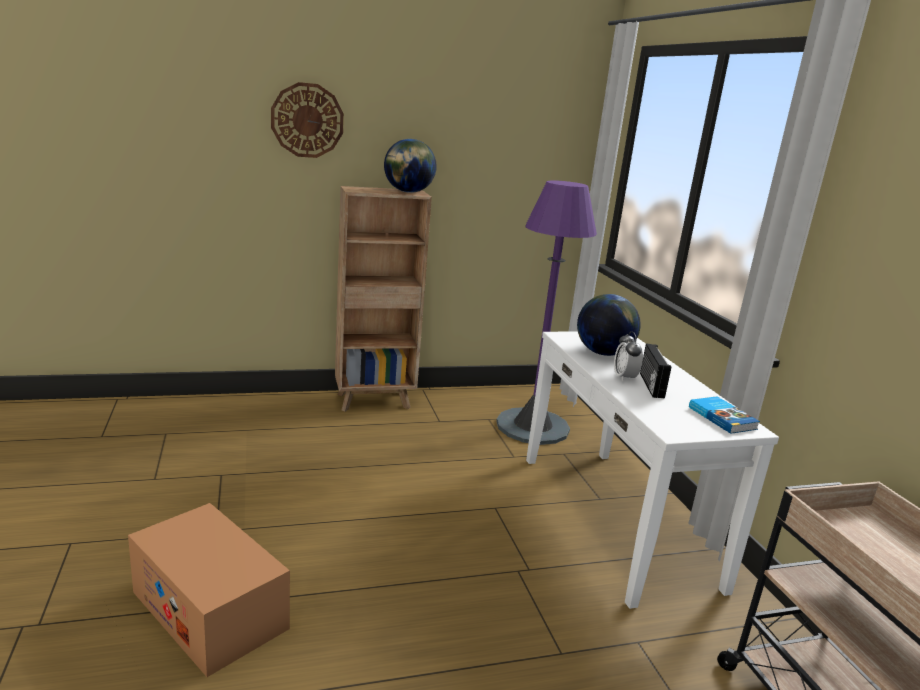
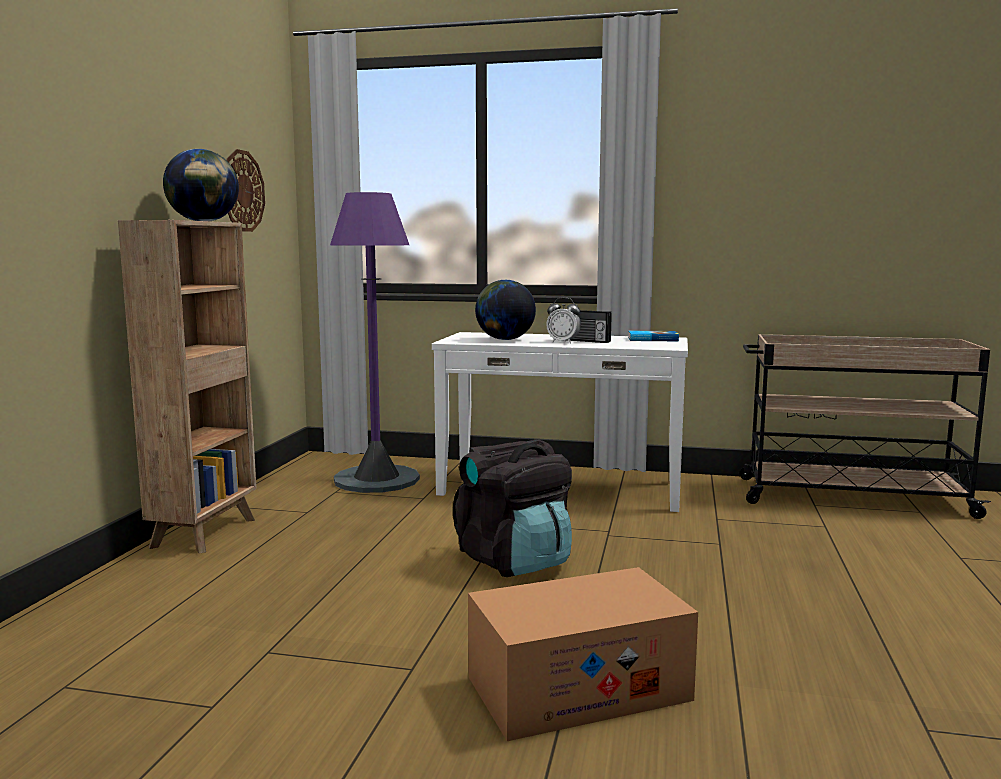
camera: 60 degrees left, 10 degrees down
(307, 120) = (58, 120): wall clock -> wall clock (242, 191)
(417, 531) = (514, 561): none -> black backpack

